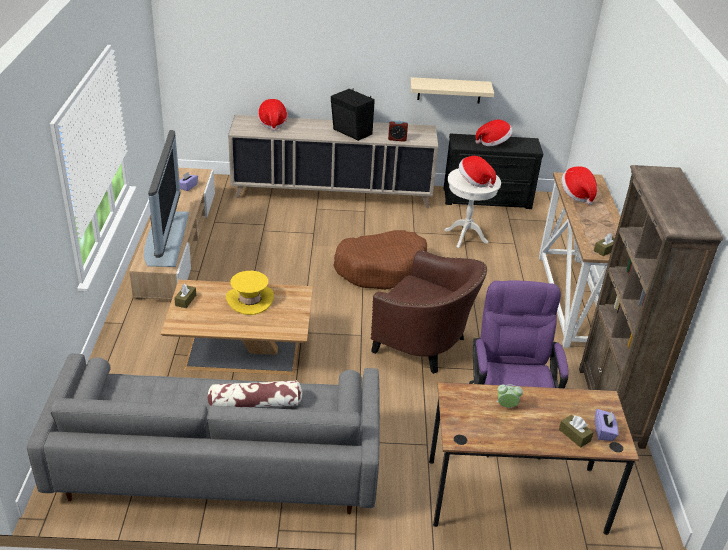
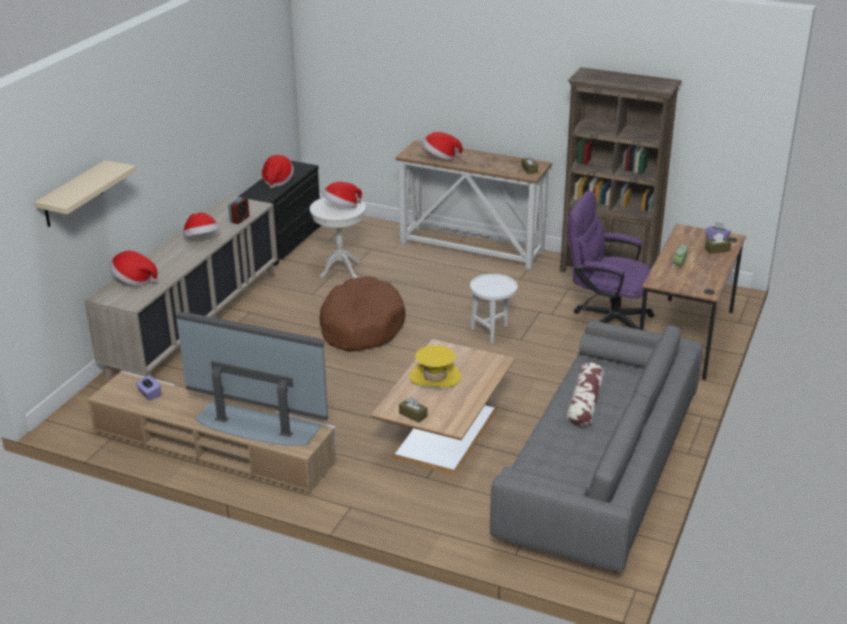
camera: 65 degrees left, 5 degrees down
(352, 132) = (202, 240): black speaker -> hat
(425, 345) = (492, 331): brown armchair -> white side table
(449, 90) = (226, 151): beige shelf -> beige shelf (73, 194)

